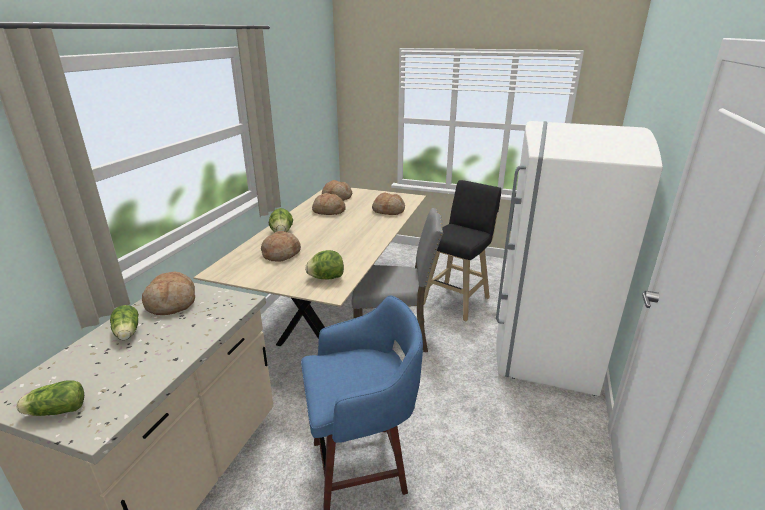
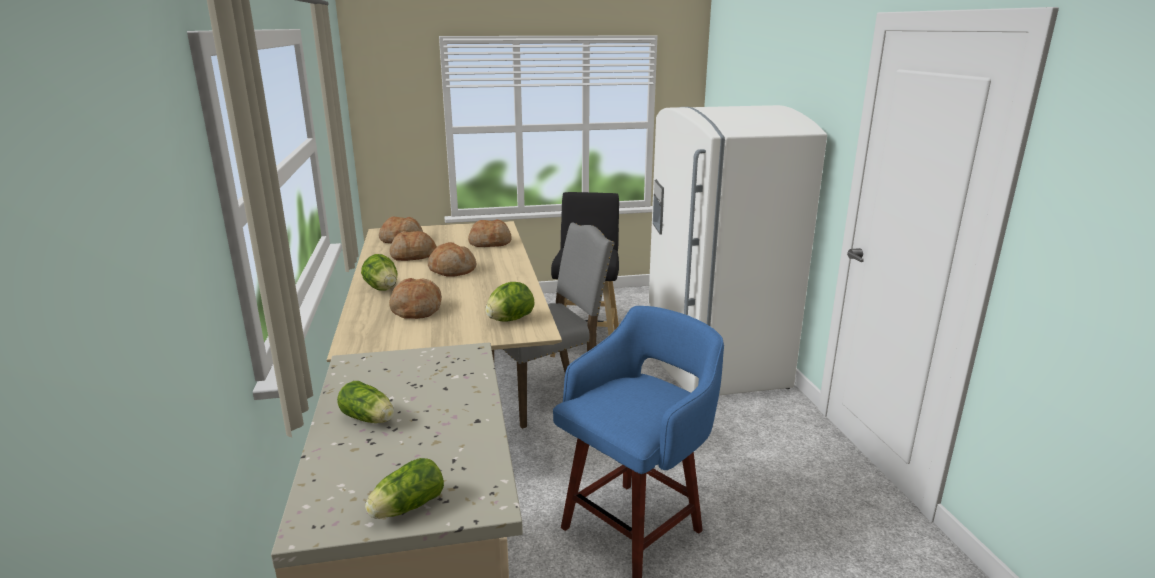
camera: 30 degrees left, 5 degrees down
(172, 302) = (378, 377): bread -> bread (452, 270)

